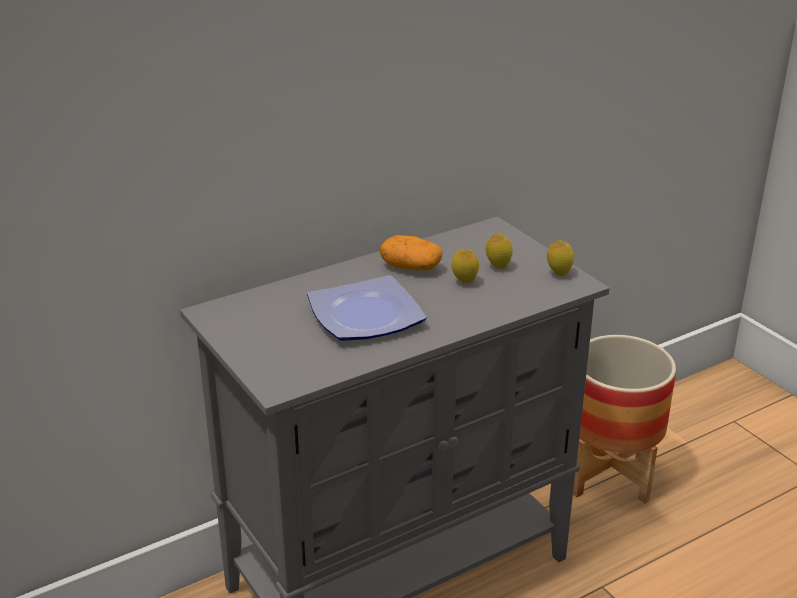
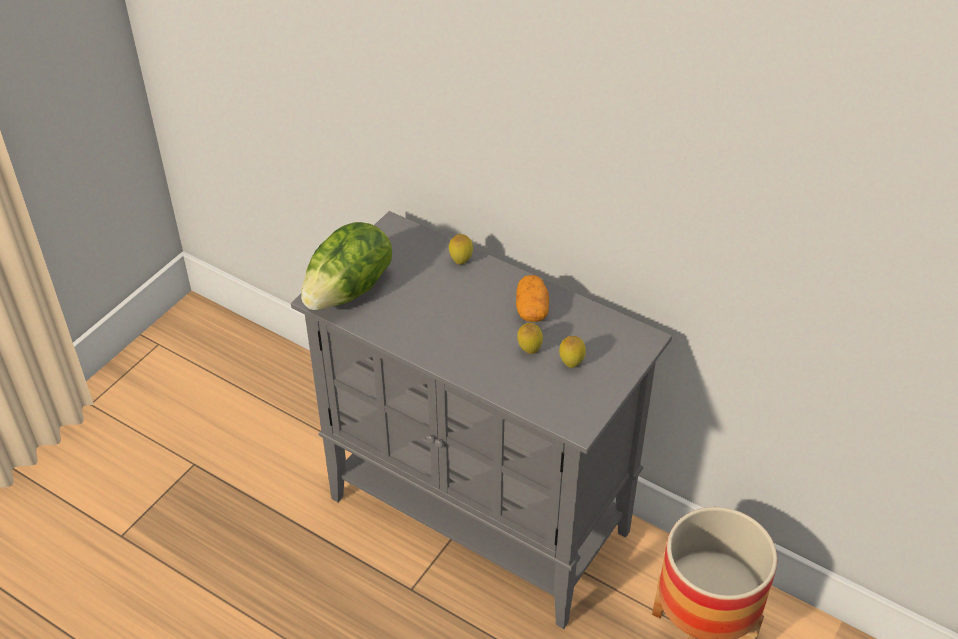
camera: 65 degrees right, 15 degrees up
(284, 362) = (350, 290): none -> lettuce
(367, 314) = (440, 309): plate -> none
(558, 274) = (586, 407): lemon -> lemon (461, 261)

